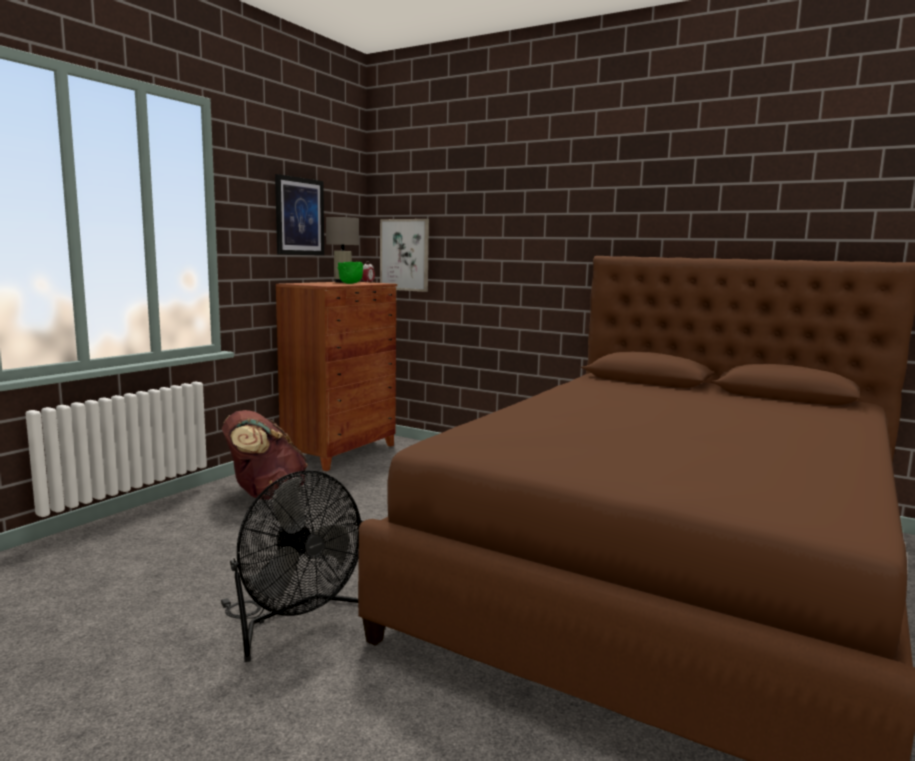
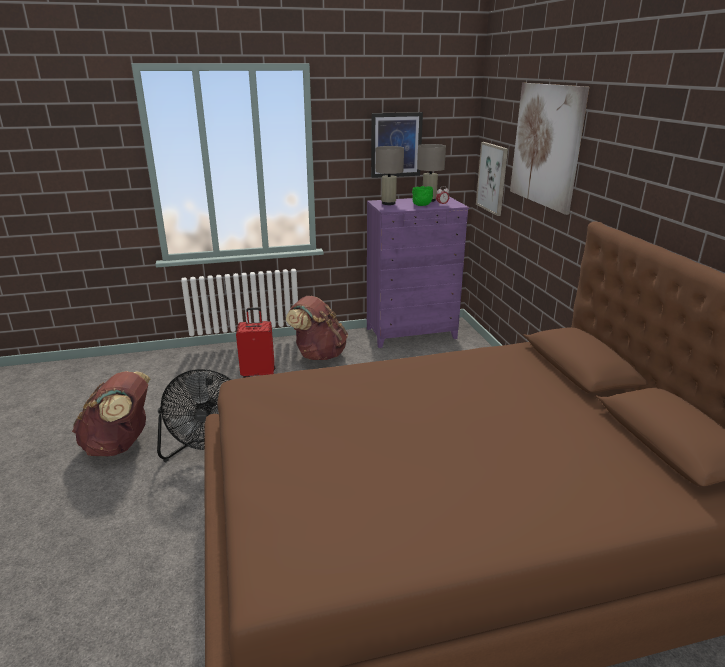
camera: 45 degrees right, 15 degrees up
(125, 680) = (120, 445): none -> brown backpack
(215, 533) = (258, 374): none -> red suitcase
(309, 283) = (388, 203): none -> grey table lamp
(342, 452) = (412, 334): brown dresser -> purple dresser
(494, 205) = (546, 145): none -> picture

